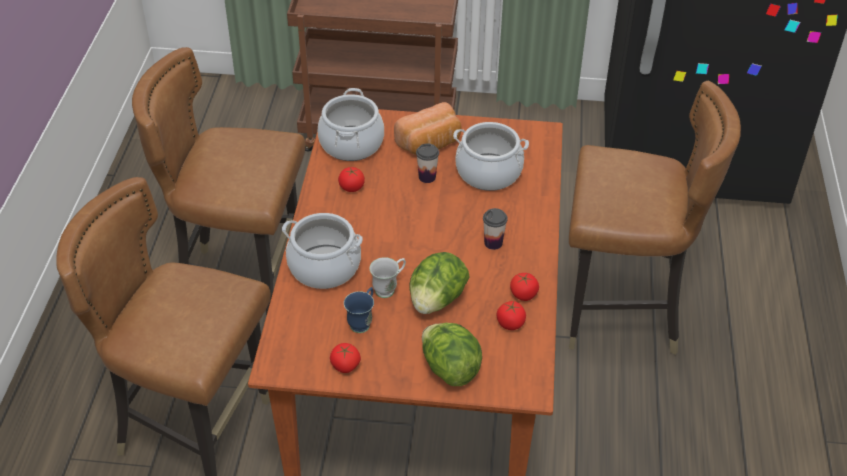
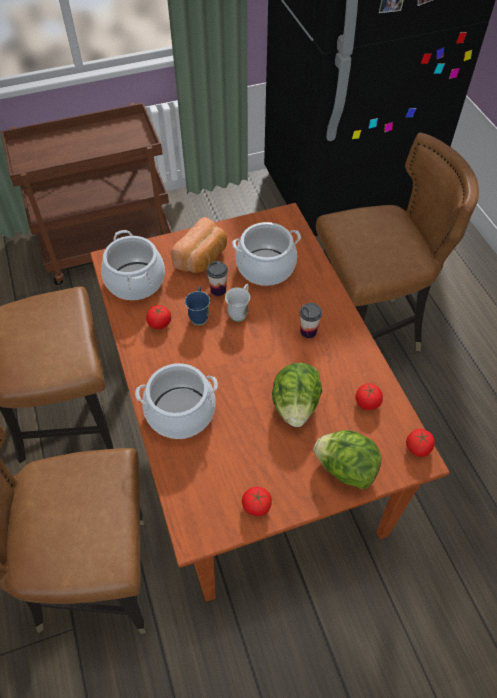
camera: 25 degrees left, 10 degrees up
(362, 322) = (245, 454): blue mug -> blue mug (199, 315)
(389, 288) = (249, 410): white mug -> white mug (240, 312)
(523, 294) = (361, 370): tomato -> tomato (418, 447)

